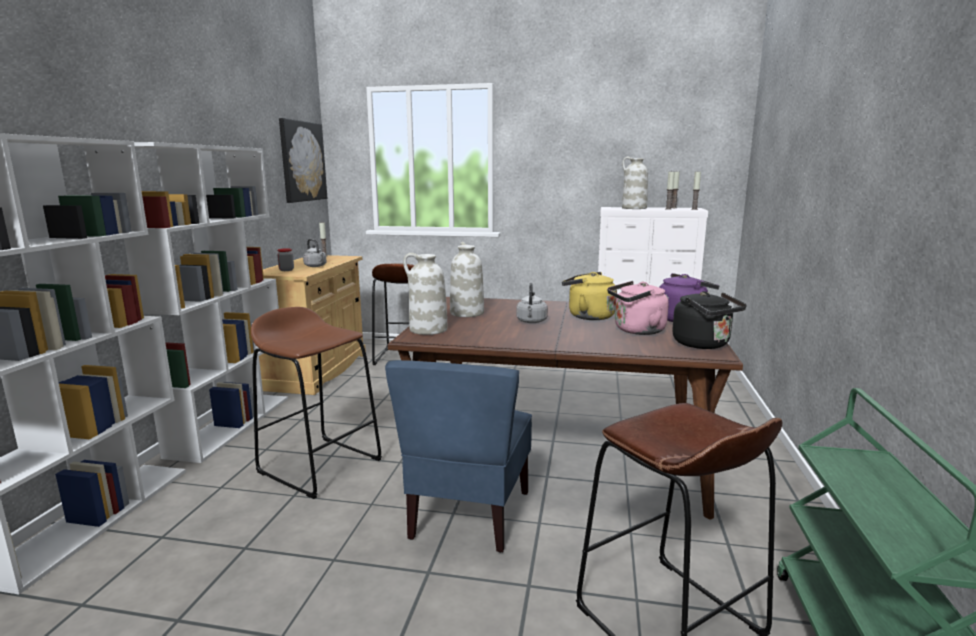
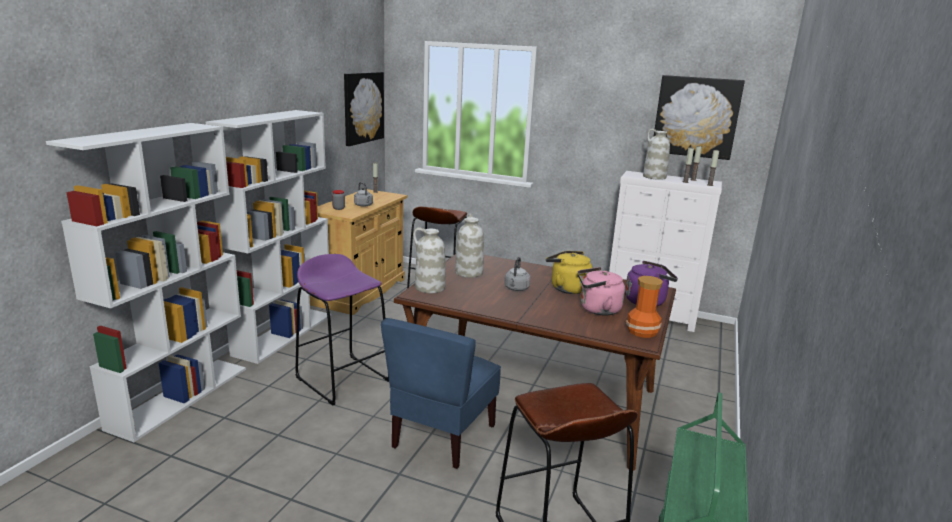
camera: 10 degrees right, 5 degrees up
(320, 465) = (343, 379): brown stool -> purple stool
(668, 143) = (696, 117): none -> picture
(704, 344) = (642, 331): black kettle -> vase

